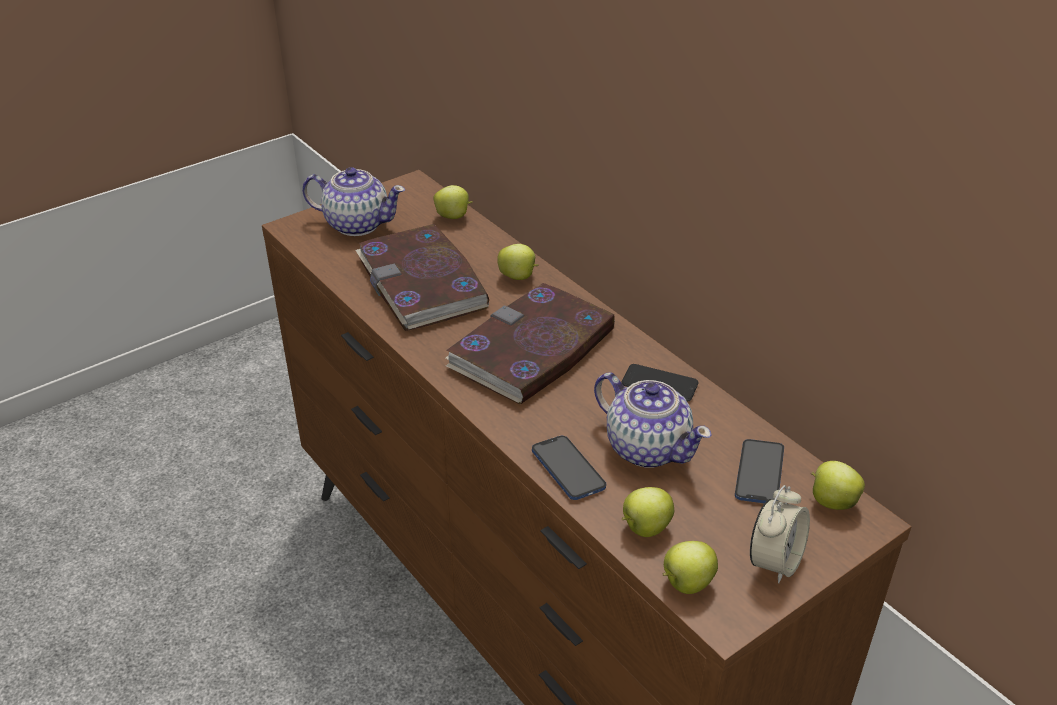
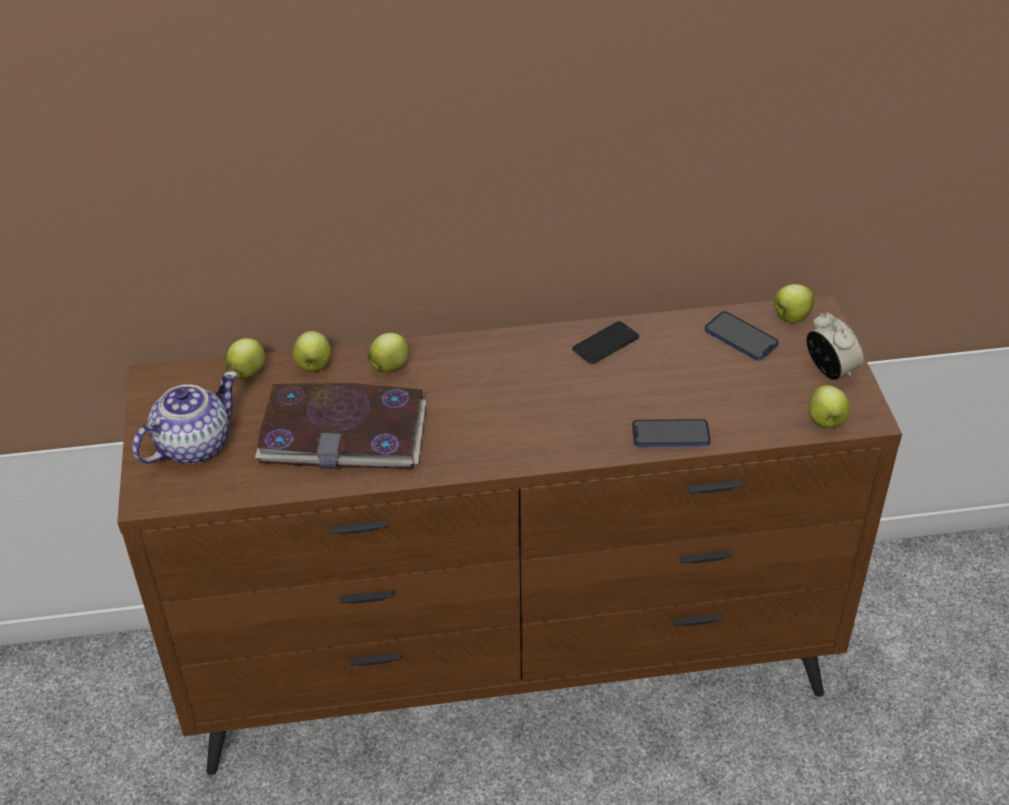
camera: 60 degrees left, 5 degrees up
(532, 349) = (504, 397): book -> none
(645, 528) = (760, 419): apple -> apple (314, 366)
(647, 447) = (674, 382): teapot -> none

